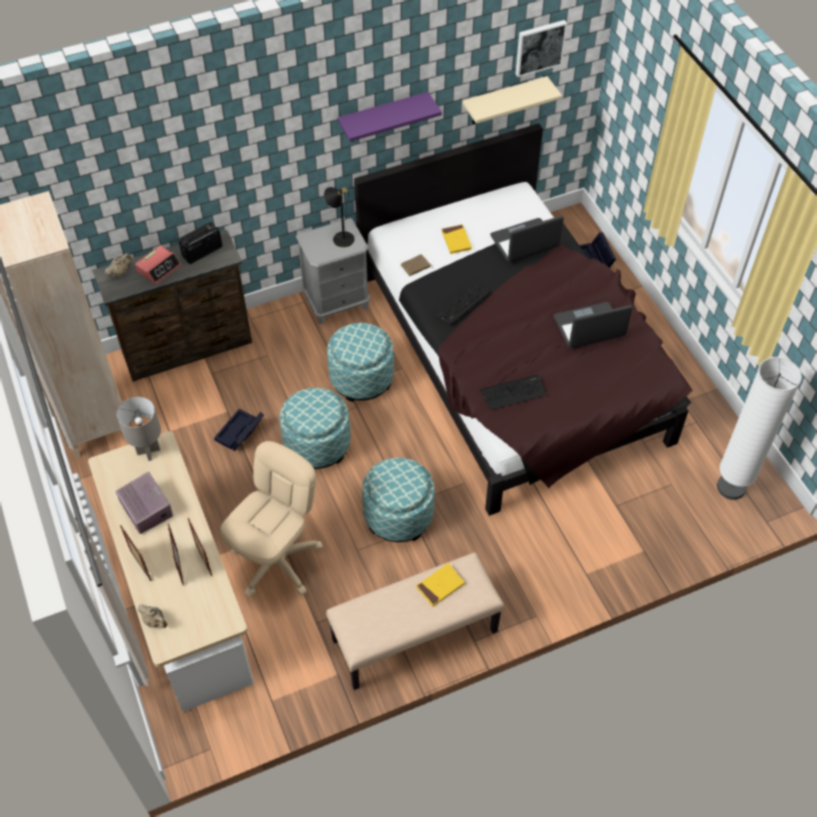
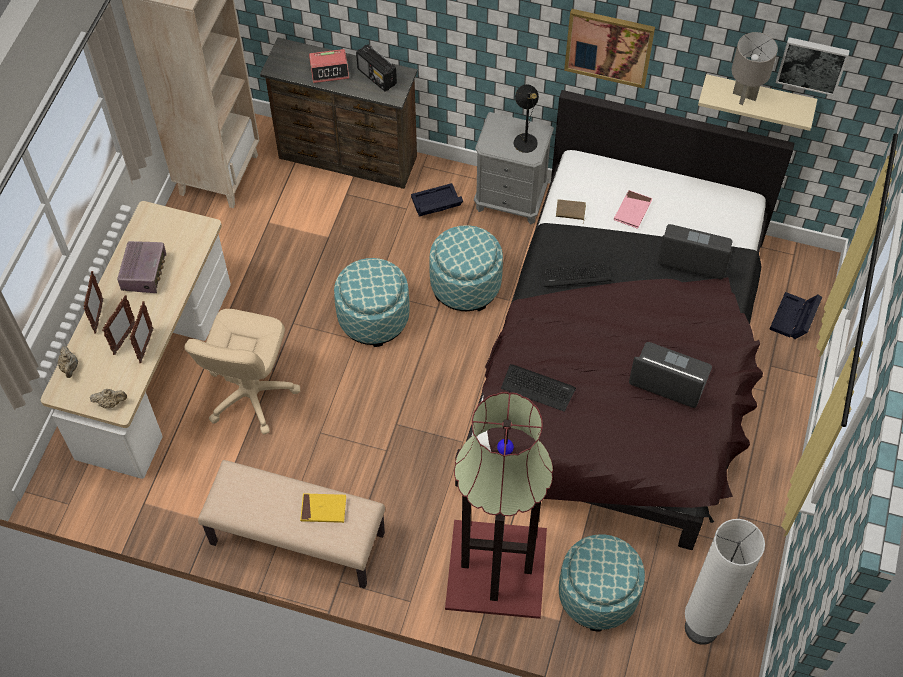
camera: 40 degrees right, 5 degrees up
(120, 272) = (296, 54): beige teapot -> beige teapot (111, 403)
(148, 451) = (188, 225): grey table lamp -> grey table lamp (744, 95)
(201, 252) = (377, 77): radio -> radio turned 135 degrees counterclockwise
(240, 434) = (320, 264): black storage box -> black storage box (435, 205)
(277, 561) = (250, 394): beige office chair -> beige office chair turned 120 degrees clockwise
(383, 118) = (609, 47): purple shelf -> picture
(398, 515) = (381, 428): ottoman -> ottoman (597, 595)
(456, 240) = (632, 210): yellow book -> pink book
(573, 549) = (498, 571): none -> floor lamp

